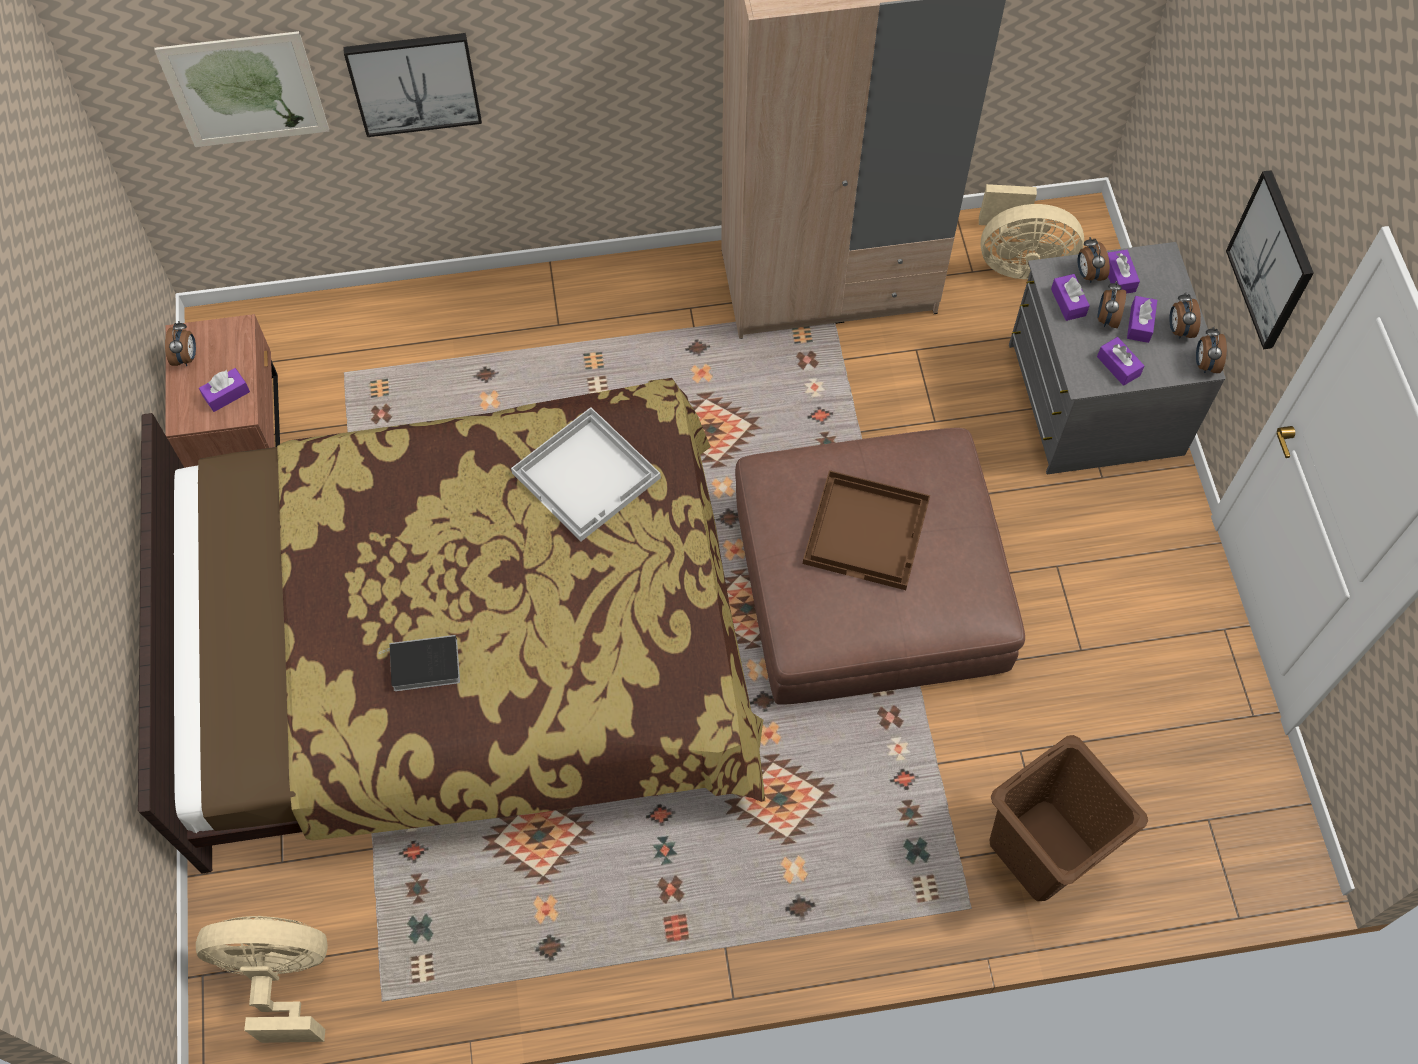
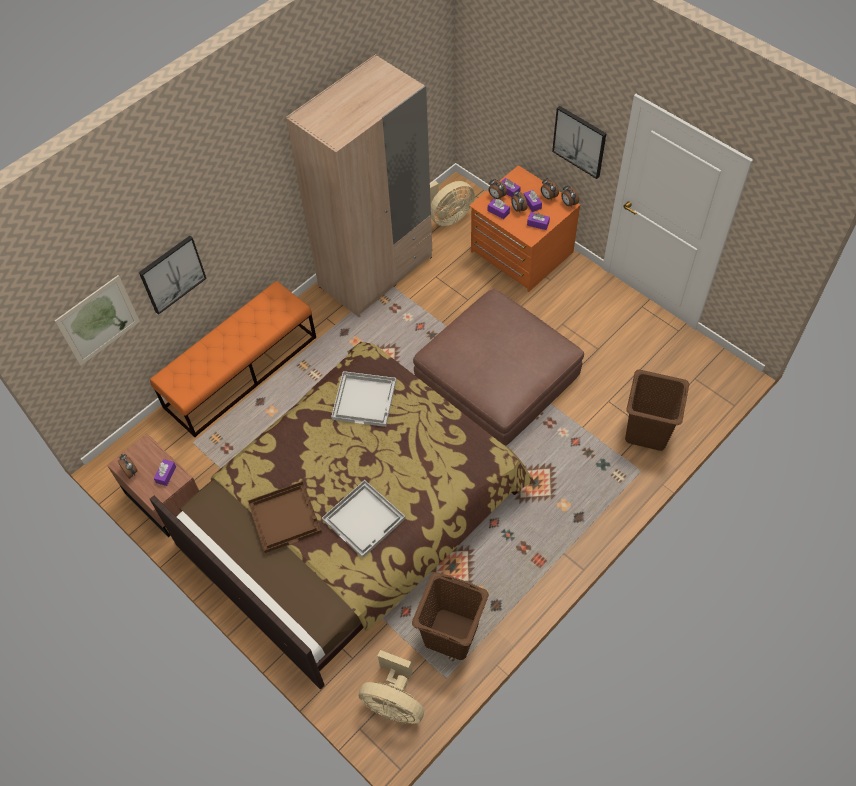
camera: 35 degrees left, 5 degrees down
(280, 977) = (394, 703): beige fan -> beige fan turned 120 degrees counterclockwise
(423, 666) = (364, 519): book -> white tray
(448, 939) = (451, 633): none -> brown laundry basket
(499, 310) = (241, 371): none -> orange bench
(867, 531) = (492, 349): brown tray -> brown tray (285, 516)
(1092, 399) = (520, 252): grey dresser -> orange dresser

